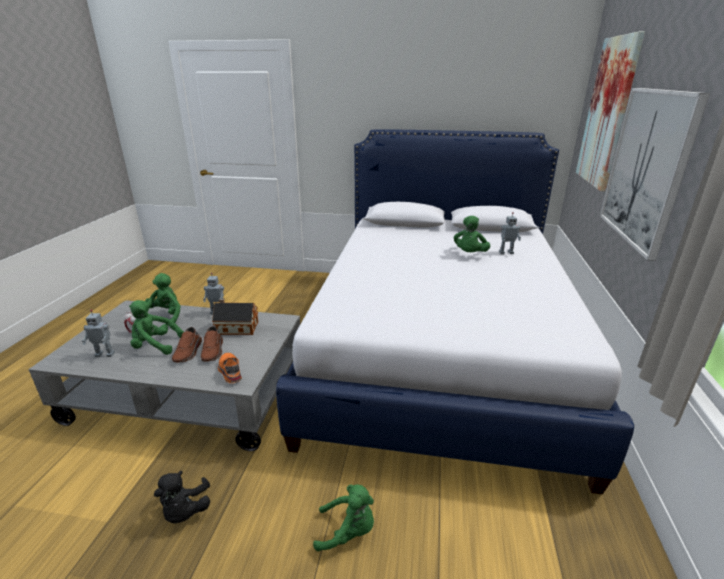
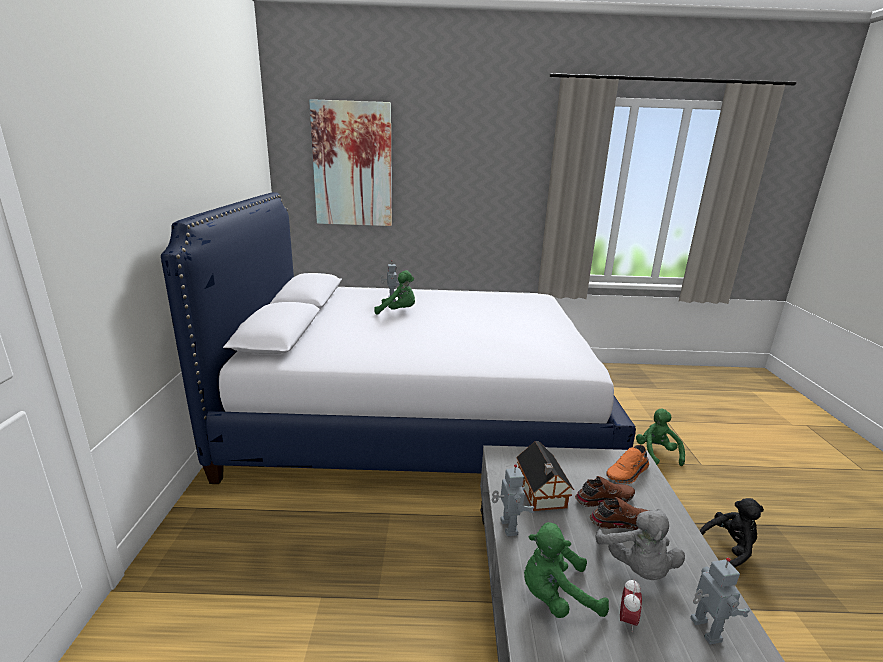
camera: 100 degrees left, 5 degrees down
(155, 346) = (636, 568): green plush toy -> grey plush toy
(646, 168) = (453, 196): picture -> none

